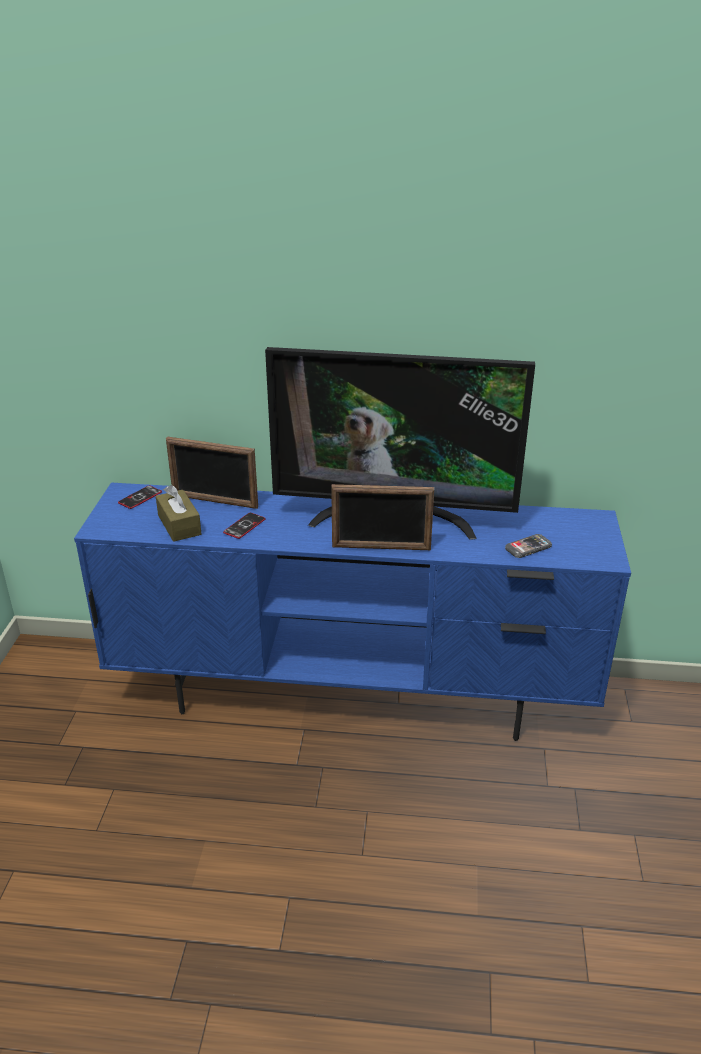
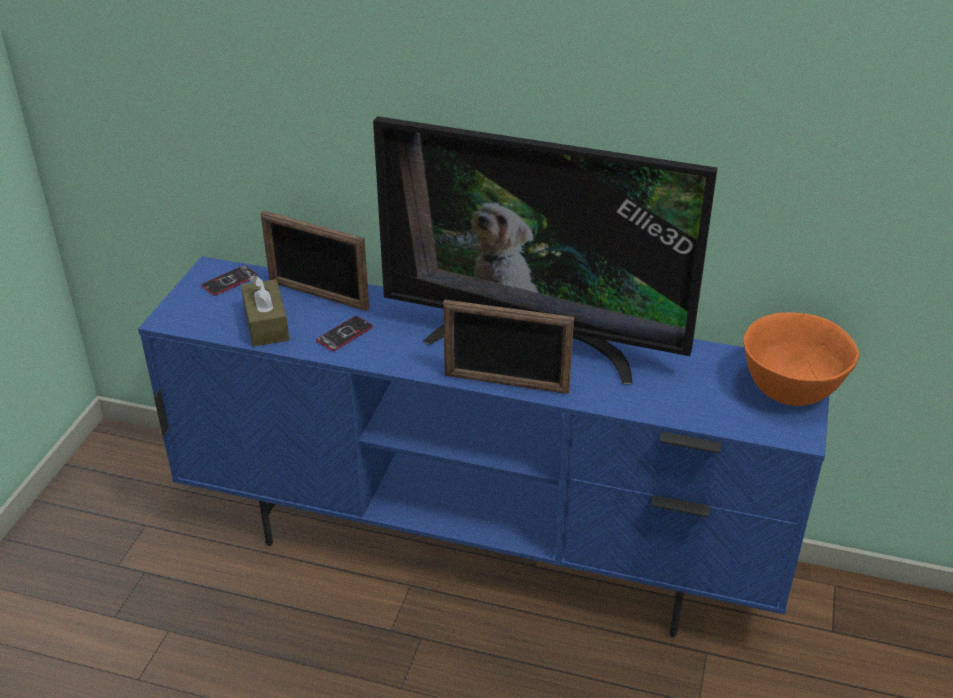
camera: 10 degrees right, 5 degrees up
(528, 547) = (697, 404): phone -> none
(593, 532) = (791, 390): none -> orange bowl

